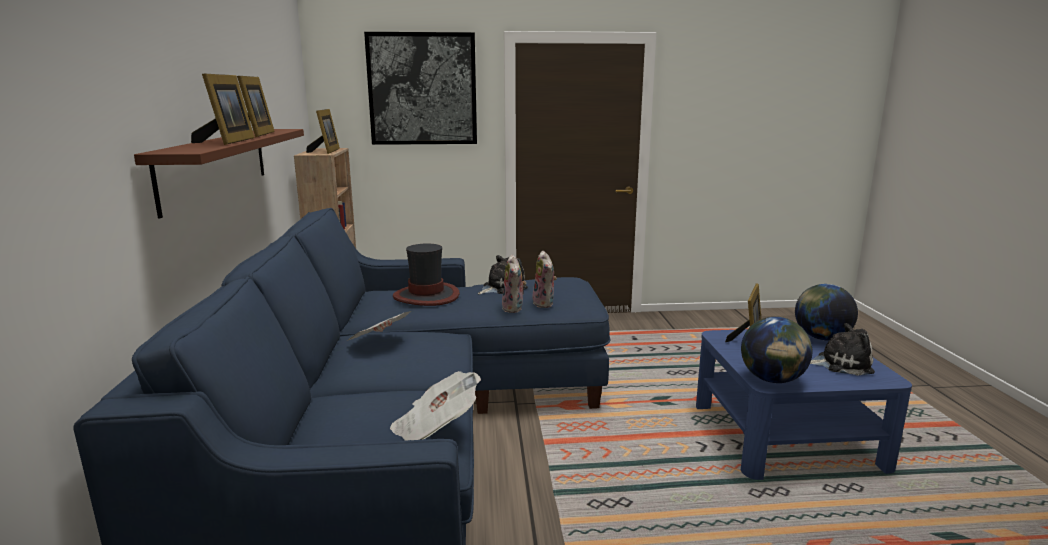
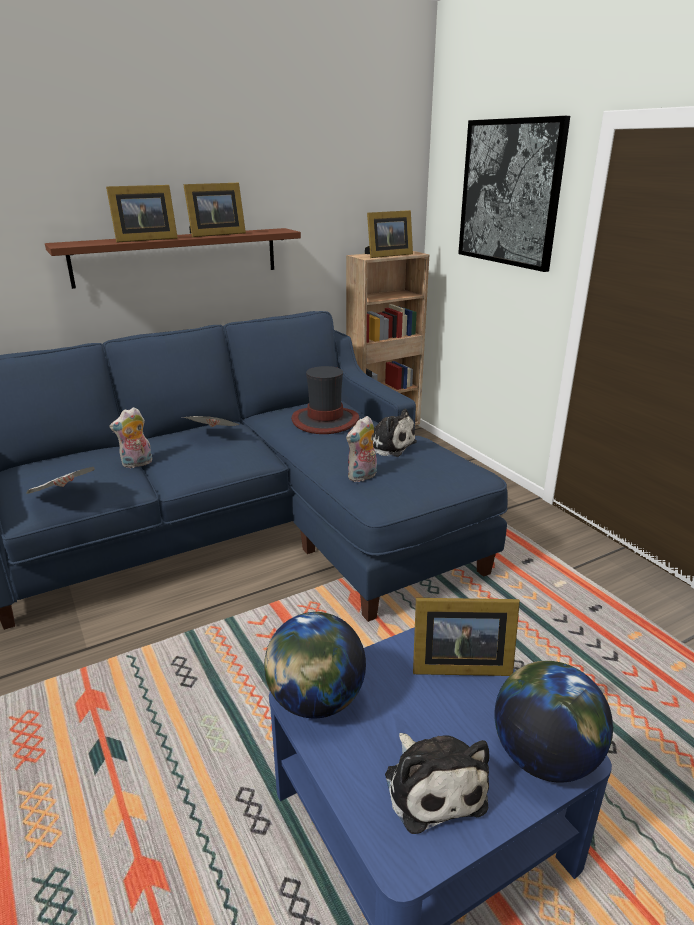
camera: 65 degrees right, 10 degrees up
(514, 308) = (335, 466): plush toy -> plush toy (137, 464)

